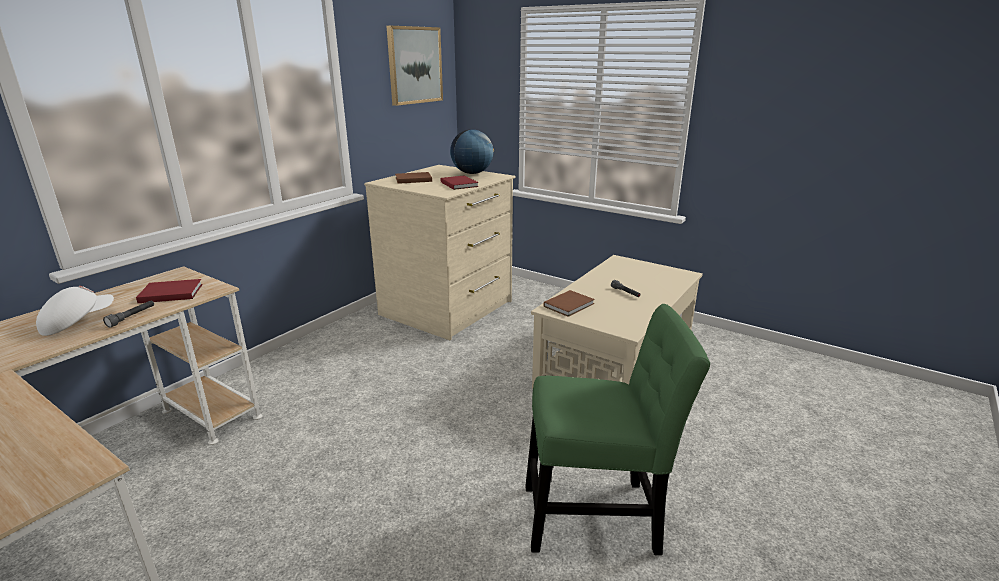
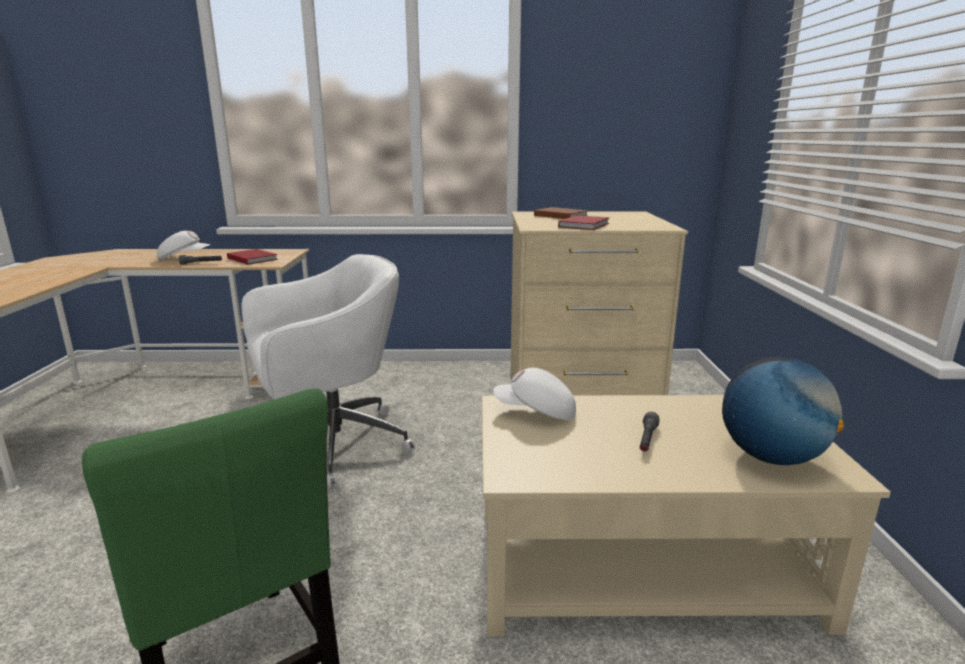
camera: 55 degrees right, 5 degrees down
(374, 419) = (330, 445): none -> white office chair
(414, 65) = (646, 79): picture -> none
(472, 173) = (644, 221): globe -> globe (771, 457)
(570, 305) = (536, 412): brown book -> white cap

